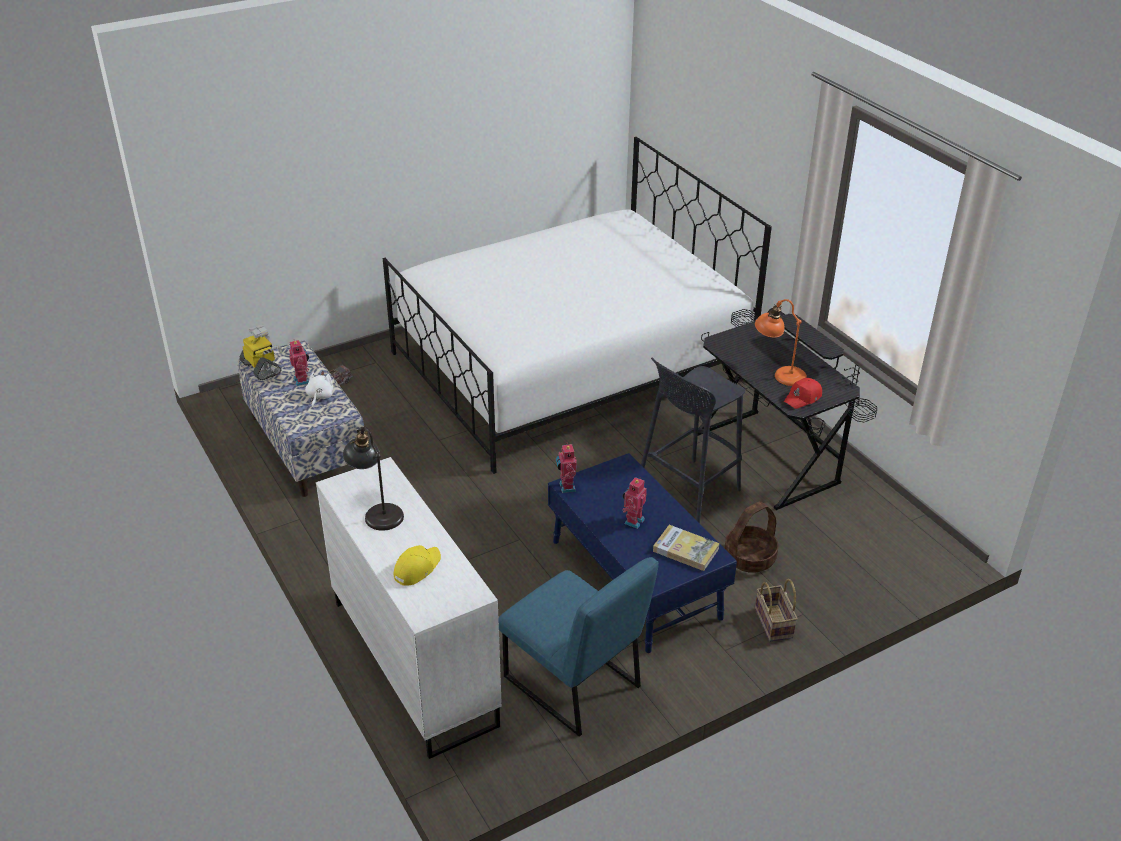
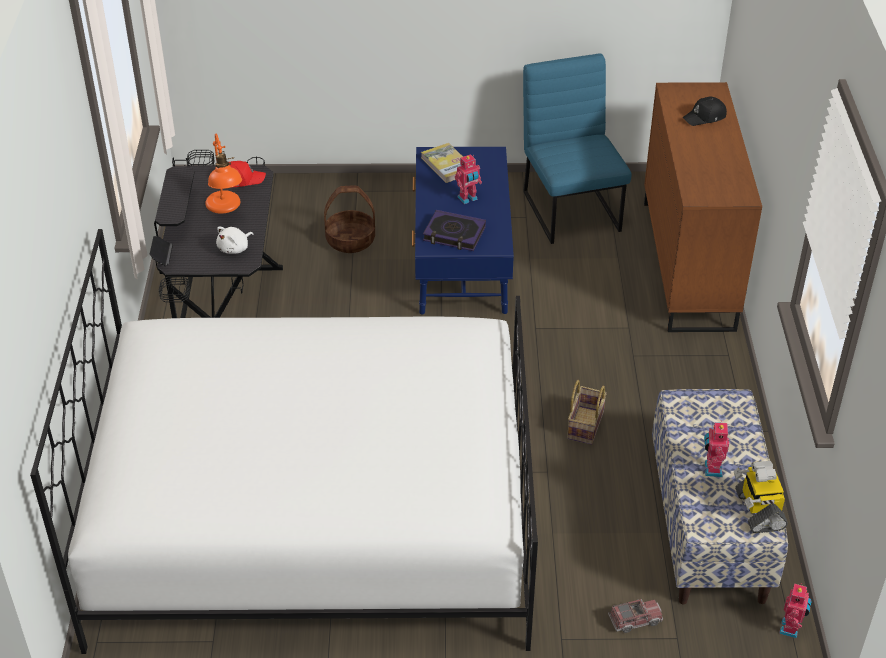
camera: 150 degrees left, 5 degrees up
(319, 396) = (698, 436): white plush toy -> white plush toy (235, 248)
(375, 508) = (717, 168): grey table lamp -> none
(412, 663) = (689, 264): white dresser -> brown dresser
(416, 568) = (705, 117): yellow cap -> black cap
(566, 487) = (501, 245): toy robot -> toy robot (791, 629)
(613, 482) = (454, 234): none -> book
(689, 492) = (340, 311): grey stool -> none
(775, 624) = (385, 192): basket -> basket (584, 424)

